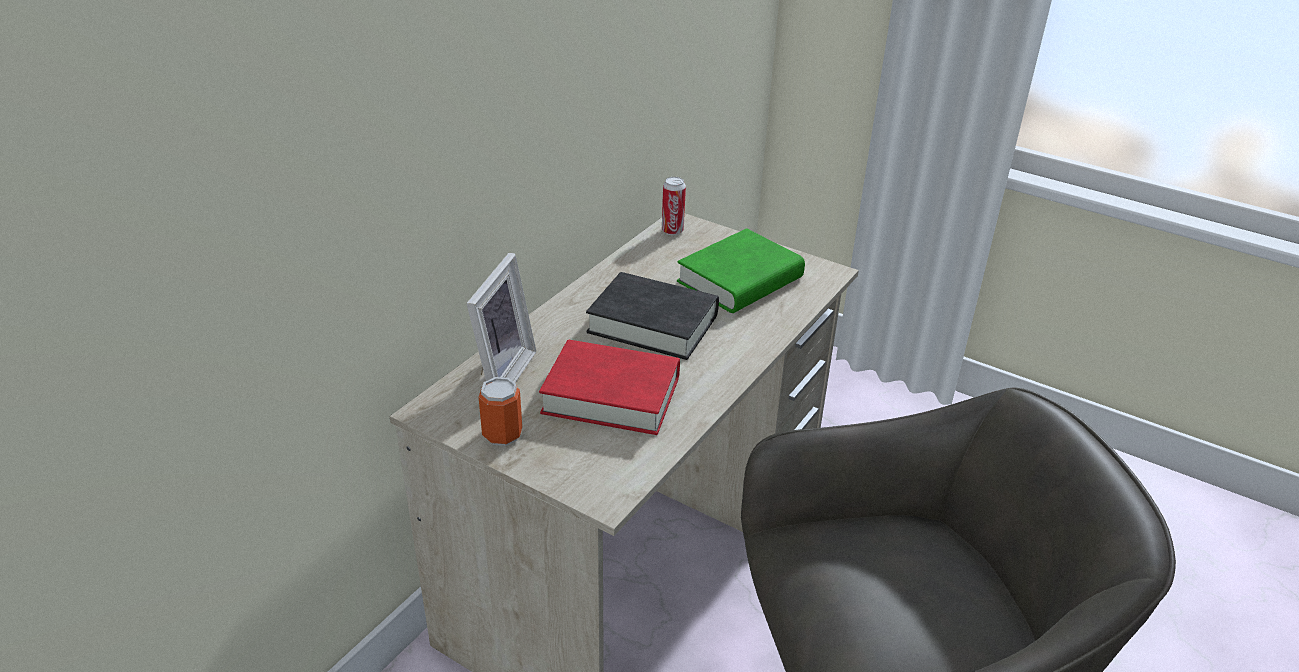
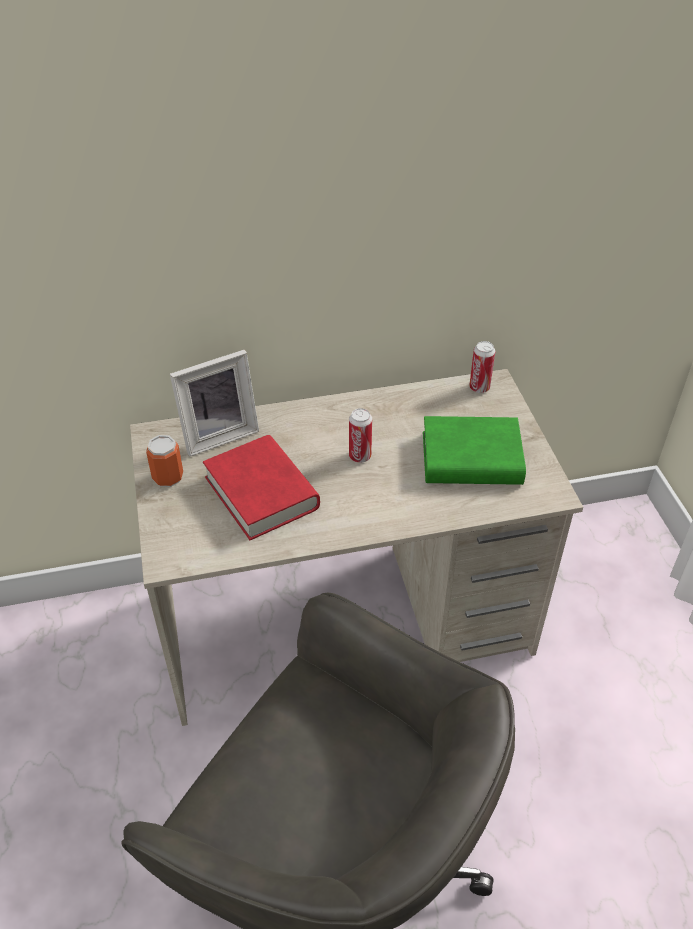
camera: 45 degrees right, 10 degrees up
(653, 323) = (360, 456): black book -> can

